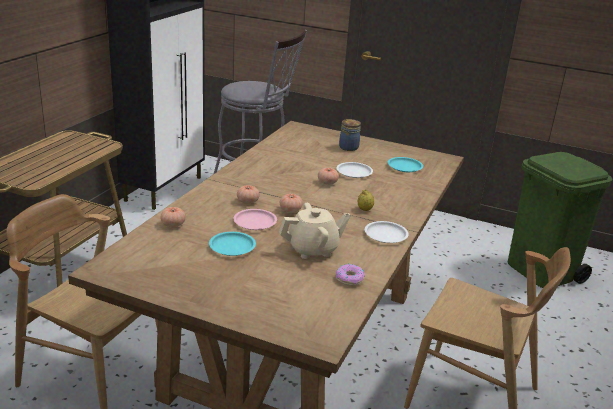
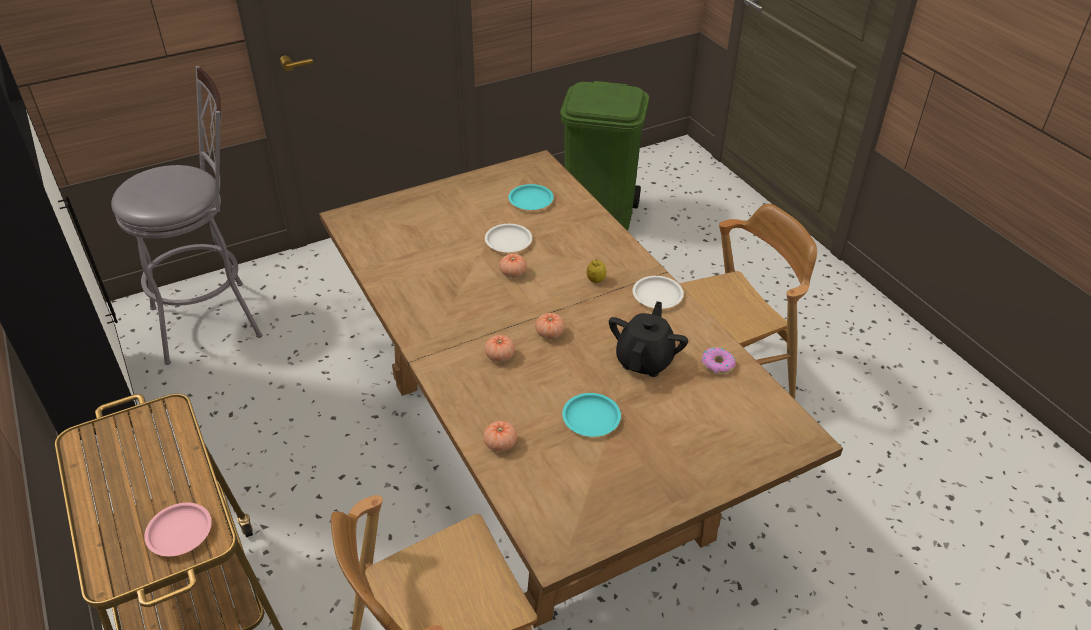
camera: 50 degrees left, 15 degrees up
(254, 222) = (553, 374): pink plate -> pink plate (179, 533)
(313, 249) = (644, 360): beige teapot -> black teapot
(349, 147) = (444, 210): jar -> none

